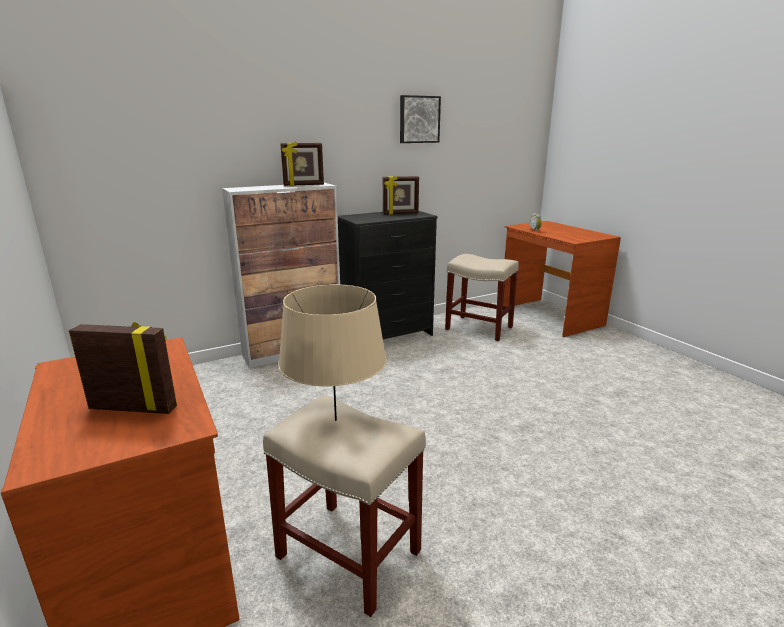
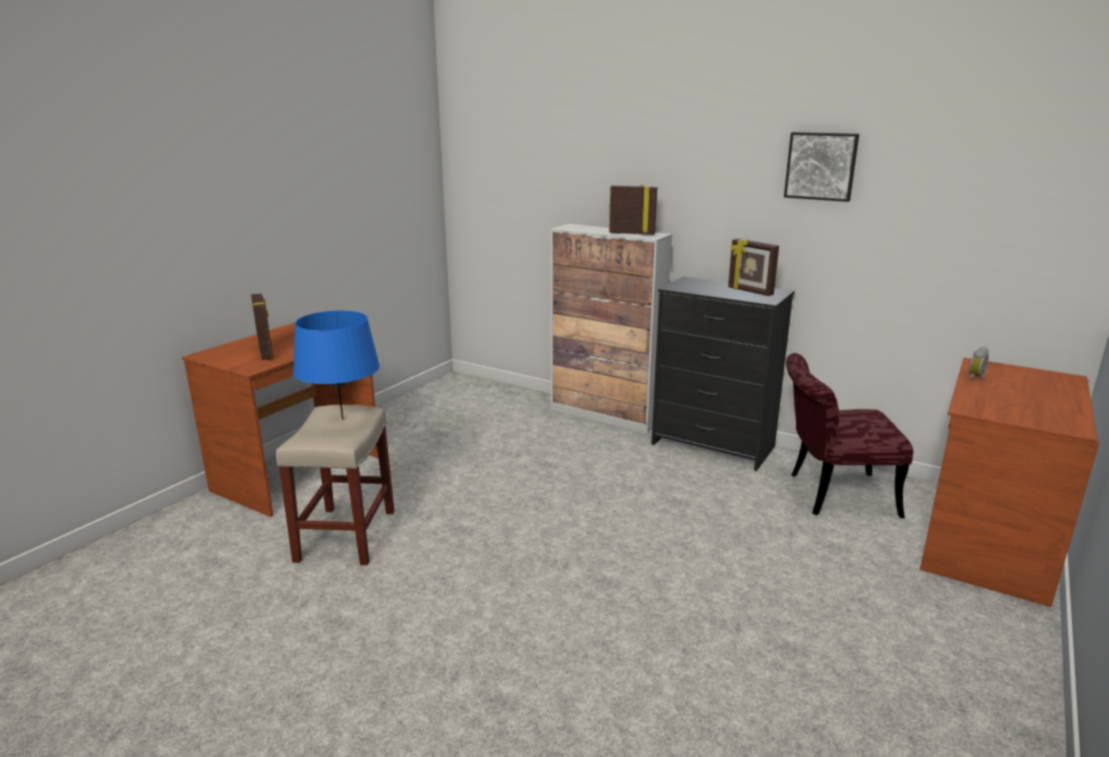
camera: 60 degrees right, 0 degrees up
(303, 185) = (632, 233): picture frame -> picture frame turned 150 degrees clockwise
(335, 420) = (342, 419): beige table lamp -> blue table lamp
(478, 328) = (831, 494): beige stool -> red chair

